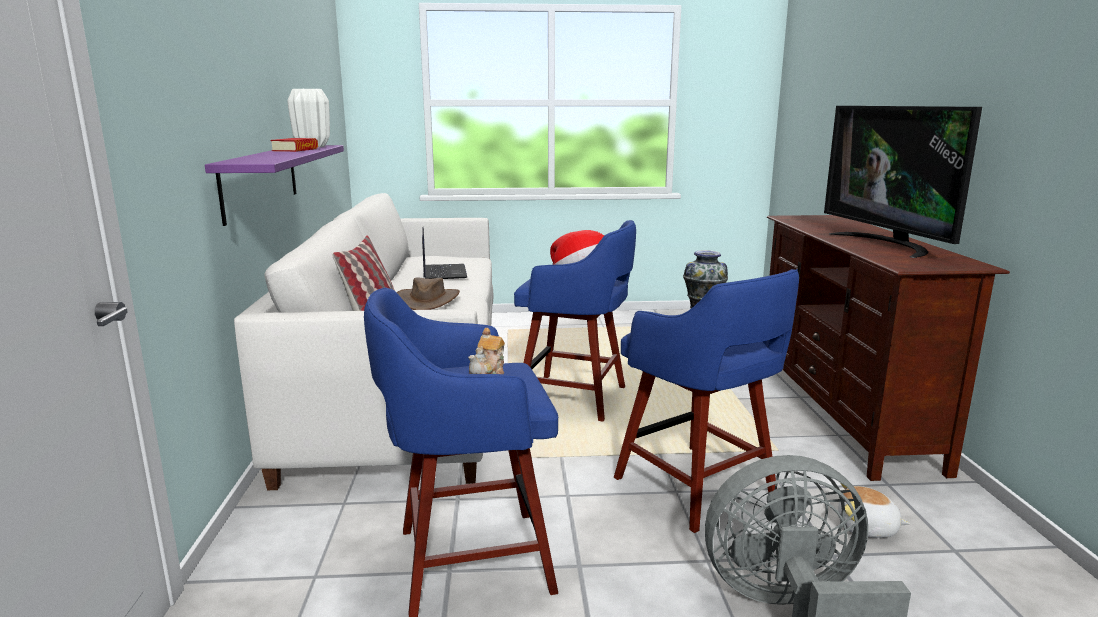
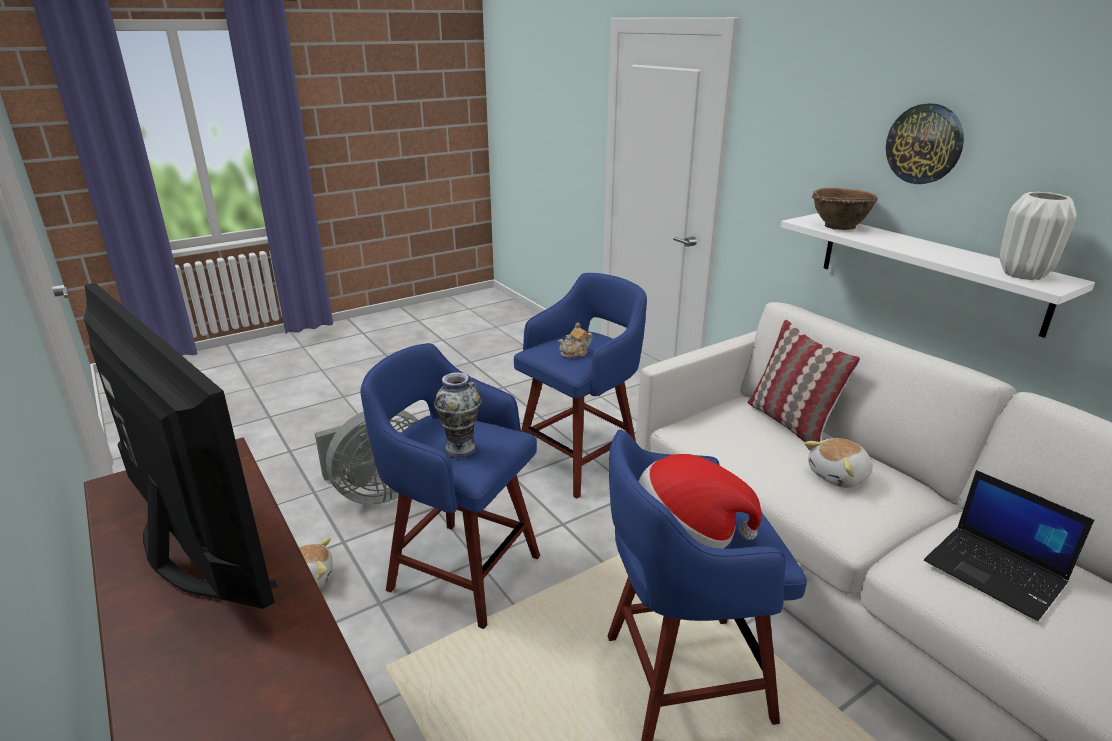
camera: 150 degrees right, 10 degrees up
(235, 64) = (924, 144): none -> wall clock
(260, 159) = (838, 226): none -> brown bowl
(261, 180) = (928, 270): purple shelf -> white shelf
(295, 150) = (956, 256): book -> none
(428, 300) = (839, 476): brown hat -> plush toy
(488, 373) = (575, 353): teapot -> teapot turned 120 degrees counterclockwise

